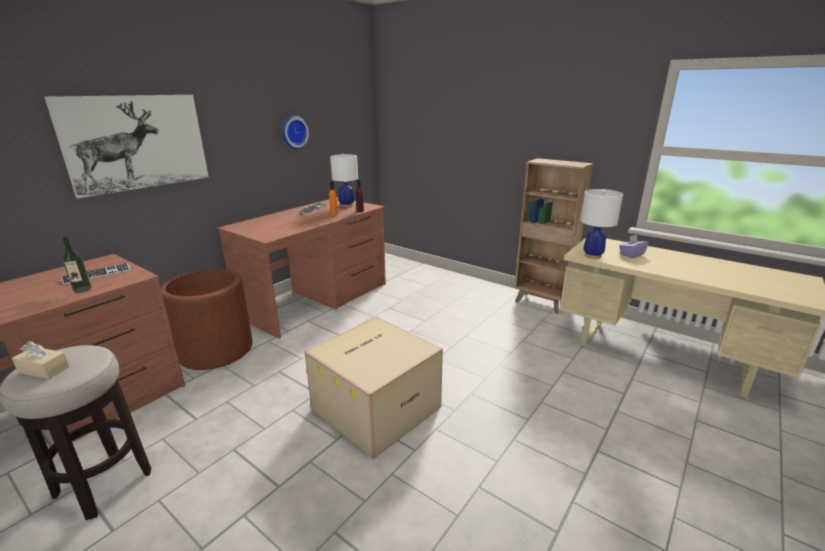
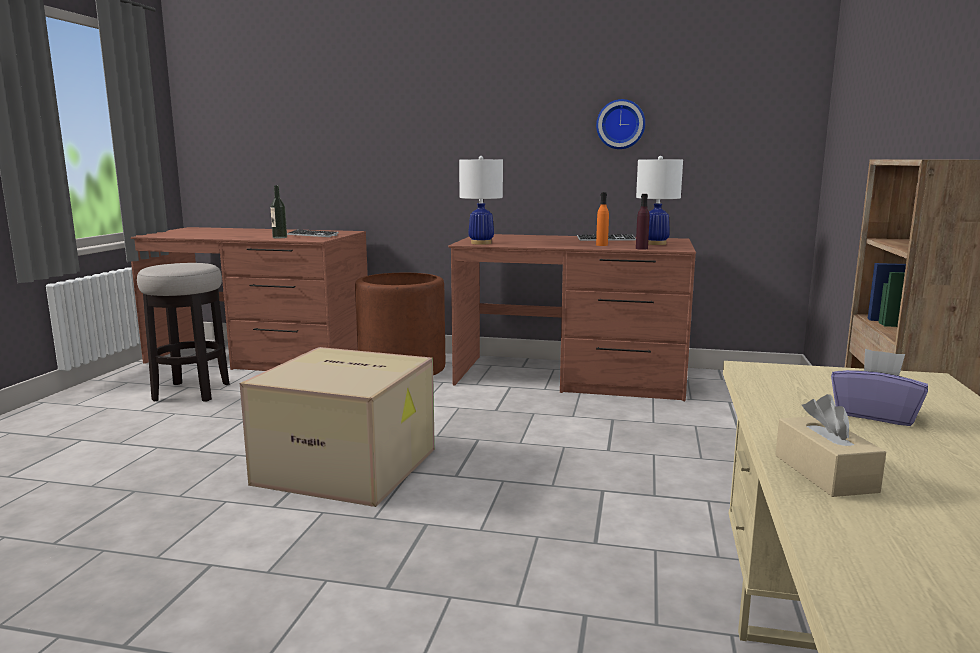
camera: 65 degrees right, 10 degrees down
(44, 369) = (171, 264): beige tissue box -> beige tissue box (824, 473)
(137, 142) = (412, 121): picture -> none
(593, 256) = (768, 380): white table lamp -> white table lamp (481, 243)

